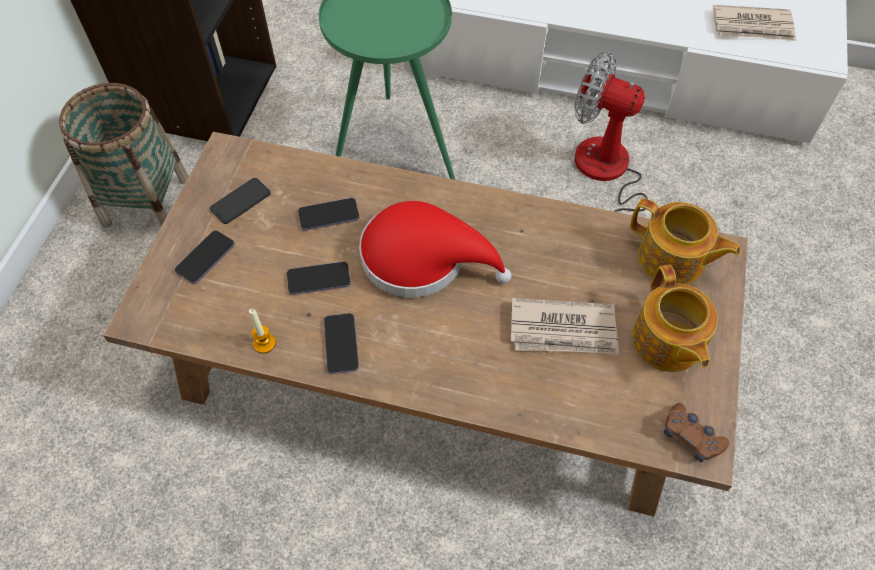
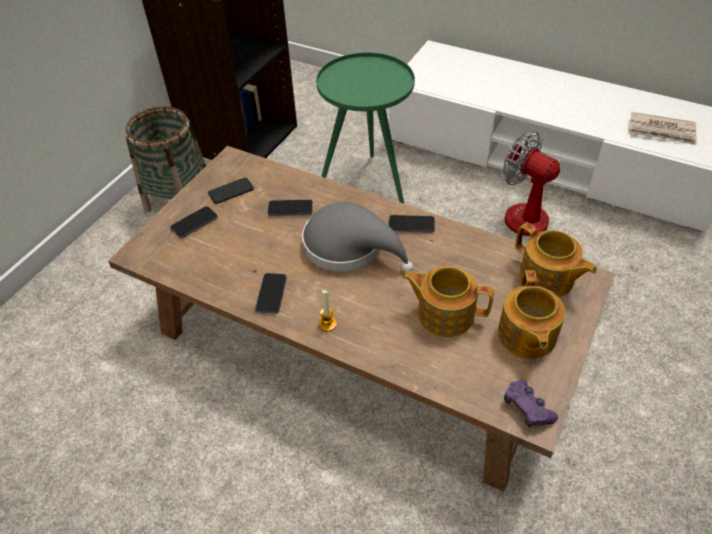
camera: 15 degrees right, 10 degrees down
(264, 343) = (216, 284): candle -> candle (327, 324)
(319, 279) = (269, 249): phone -> phone (411, 225)
(422, 258) = (350, 247): red hat -> grey hat
(564, 330) = (444, 313): newspaper -> teapot
(691, 437) = (527, 408): brown game controller -> purple game controller

